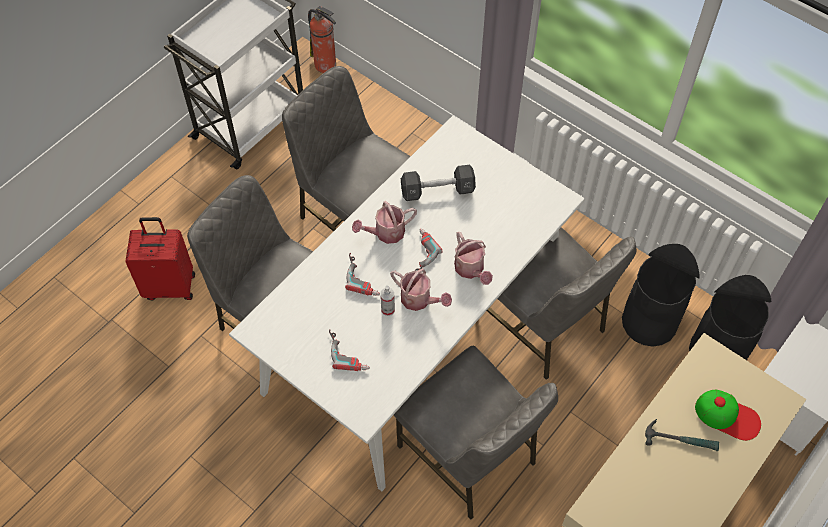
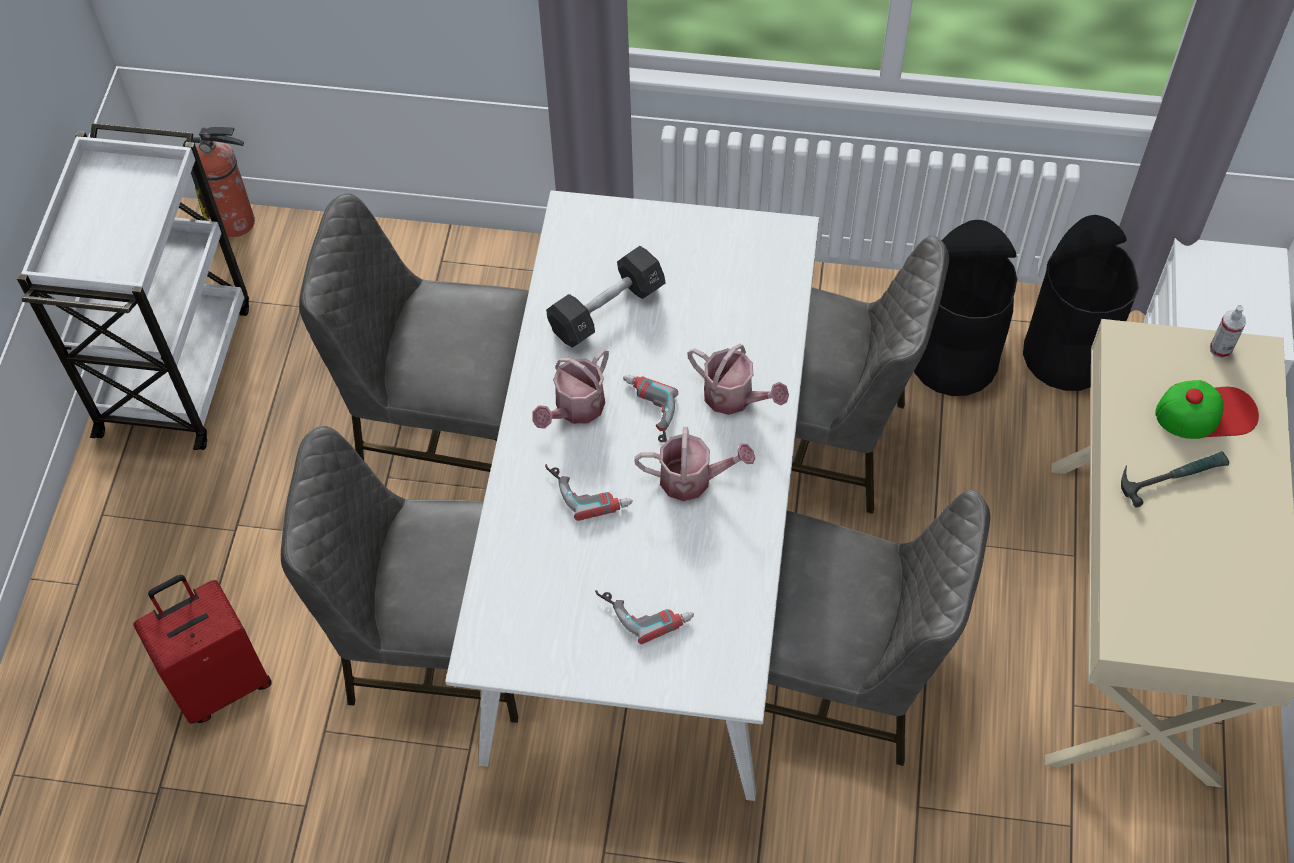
camera: 30 degrees left, 0 degrees up
(388, 309) = (657, 517): spray bottle -> spray bottle (1220, 349)

